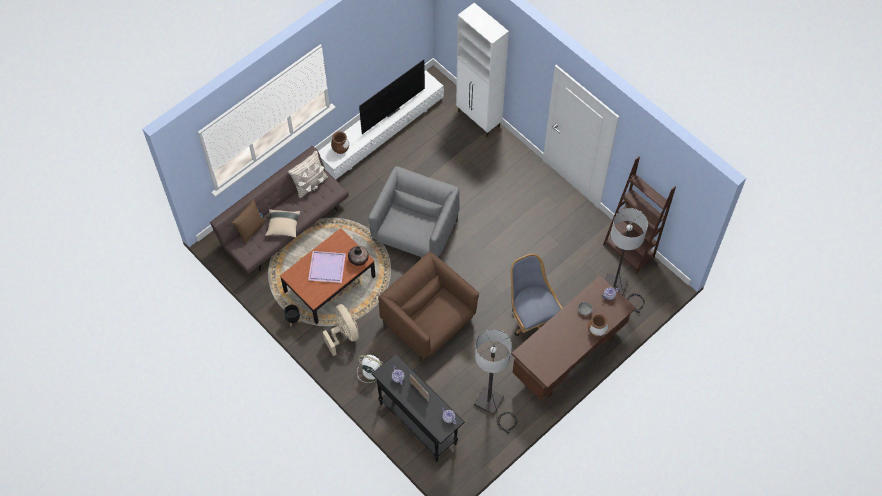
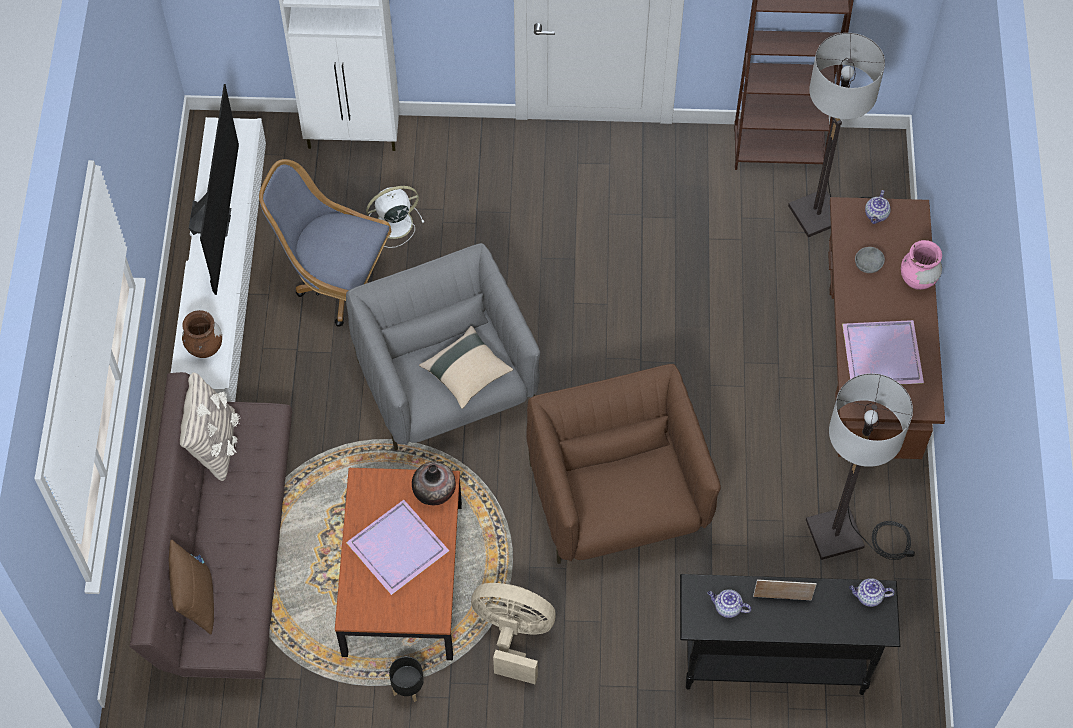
camera: 45 degrees left, 0 degrees up
(283, 226) = (246, 549): beige pillow -> beige pillow (466, 374)
(371, 370) = (616, 651): white fan -> white fan (392, 224)
(429, 321) = (617, 498): brown armchair -> brown armchair turned 75 degrees clockwise
(531, 317) = (754, 359): blue office chair -> blue office chair (336, 283)
(552, 344) = (880, 353): none -> purple tray
(596, 331) = (917, 280): brown vase -> pink vase

